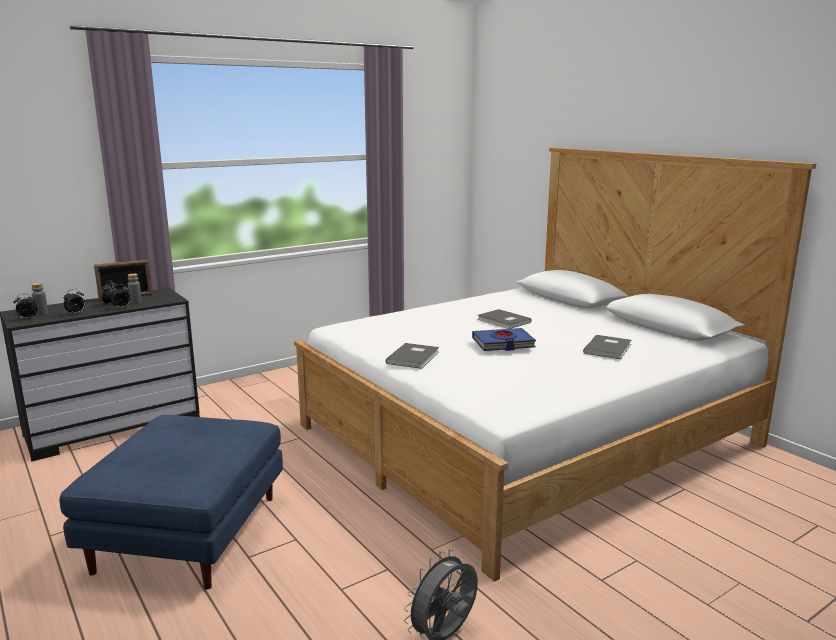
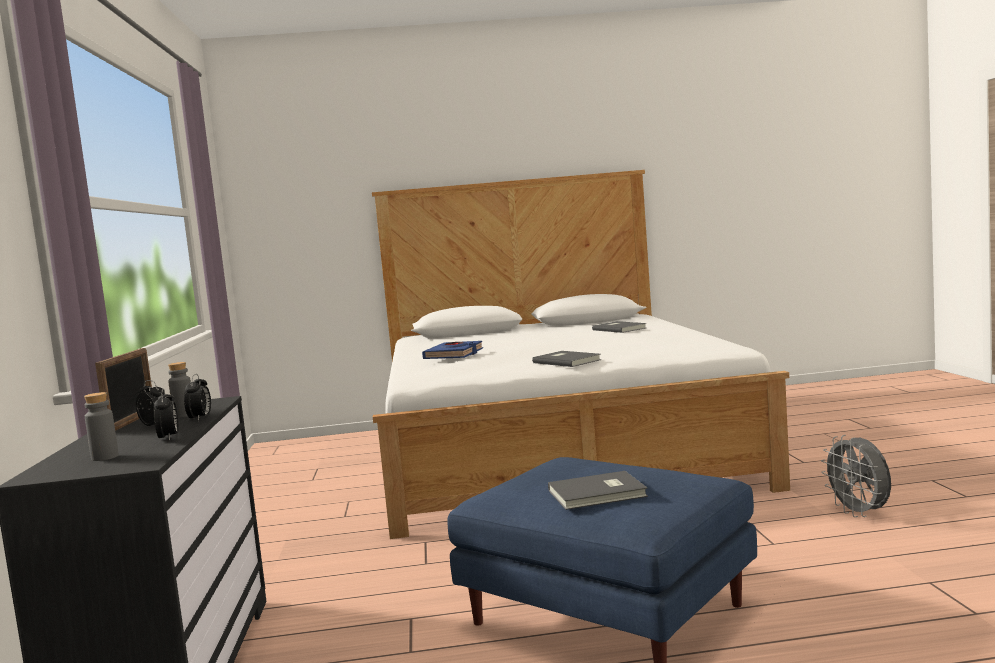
camera: 60 degrees left, 10 degrees down
(27, 319) = (123, 462): alarm clock -> none
(503, 321) = (505, 343): grey book -> grey book (599, 494)
(503, 344) = (570, 343): blue book -> blue book (454, 355)

